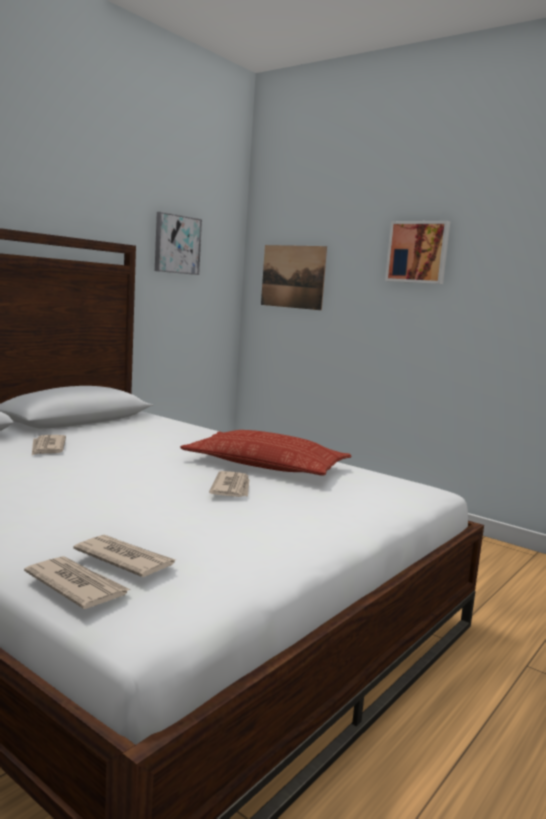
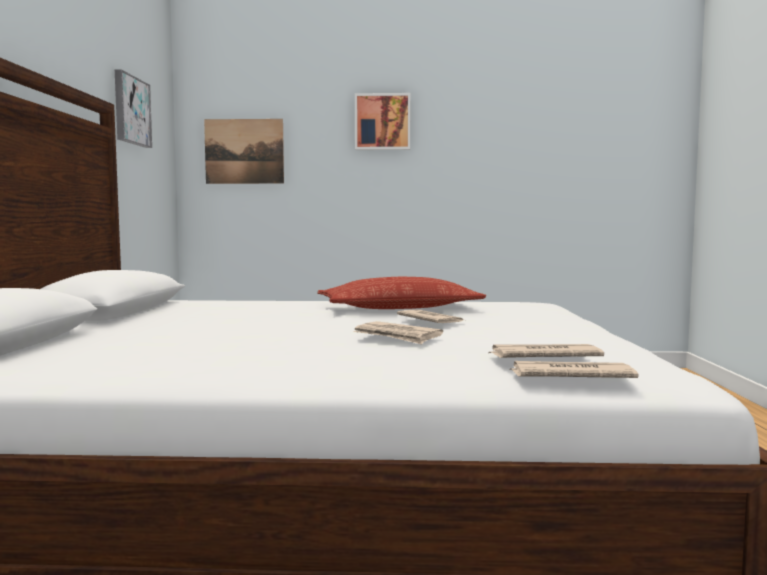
camera: 35 degrees left, 5 degrees down
(47, 447) = (171, 328): newspaper -> newspaper (397, 336)

